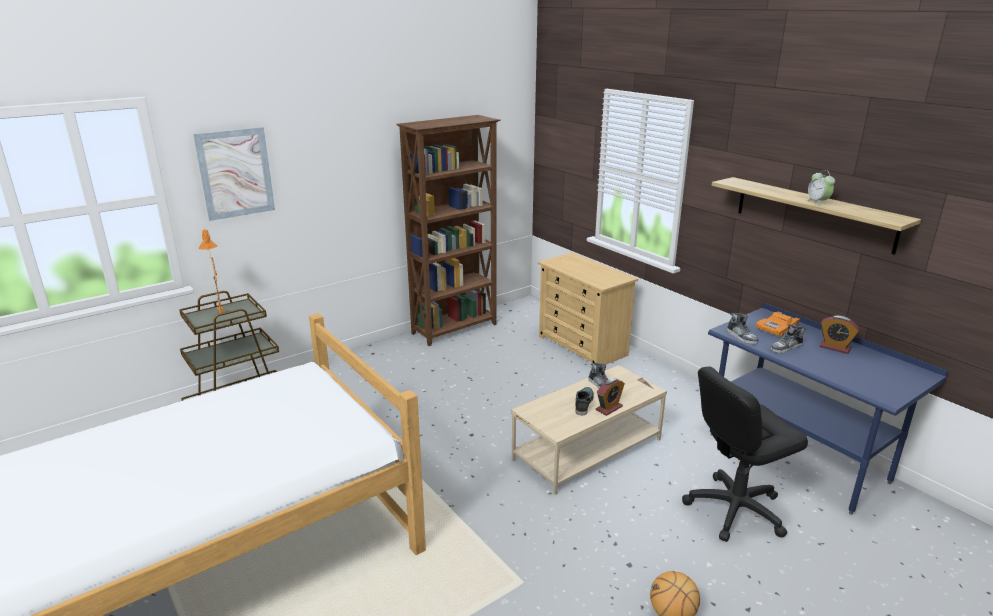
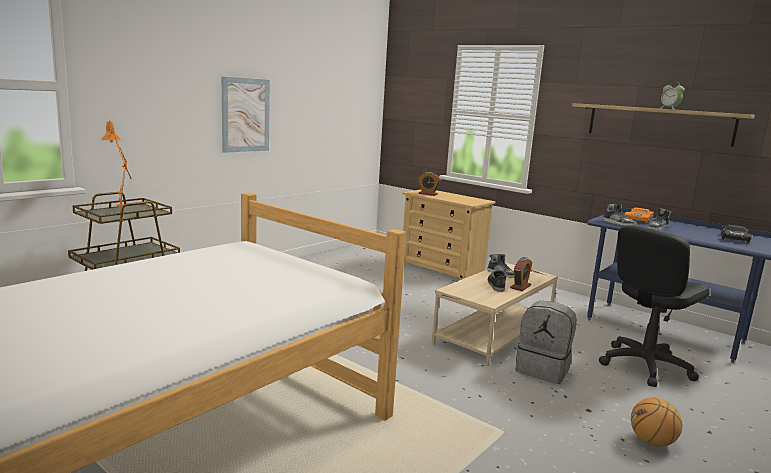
camera: 15 degrees left, 10 degrees down
(235, 173) = (137, 75): picture -> picture (245, 115)
(455, 329) = (322, 260): brown bookcase -> none
(612, 505) = (543, 370): none -> grey backpack
(835, 347) = (692, 228): alarm clock -> alarm clock (428, 194)
(872, 372) = (734, 238): none -> black toy car

